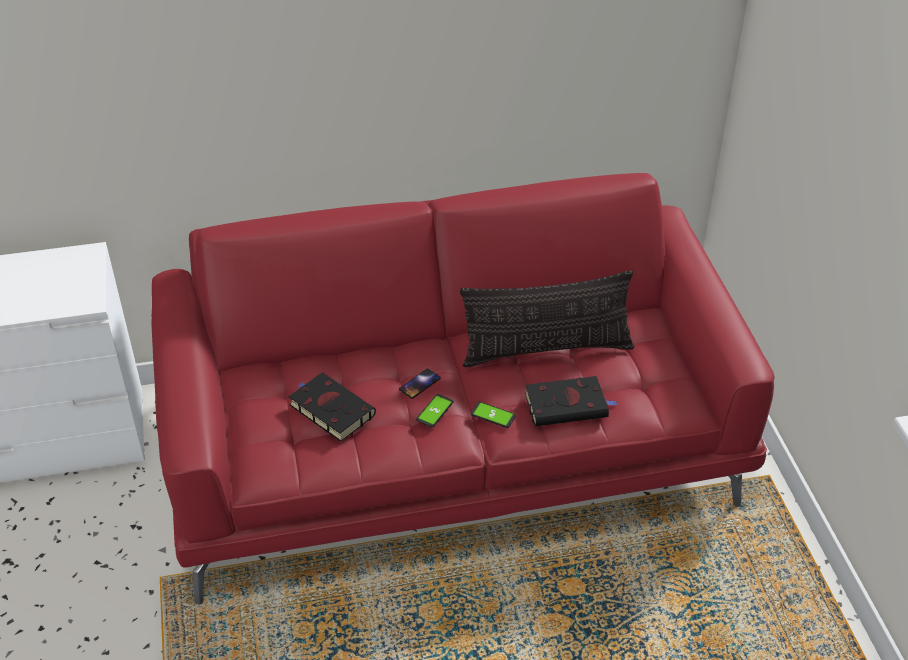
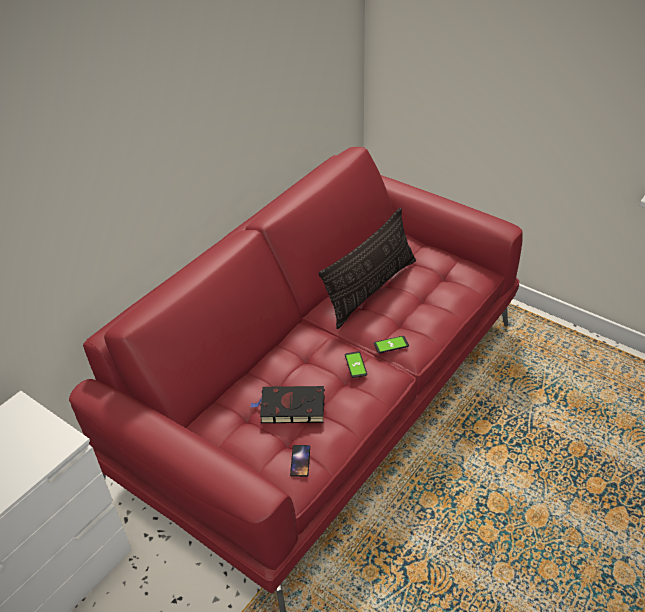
camera: 40 degrees left, 0 degrees up
(420, 384) = (326, 355): phone -> phone (300, 461)
(568, 405) = (423, 312): black book -> none

